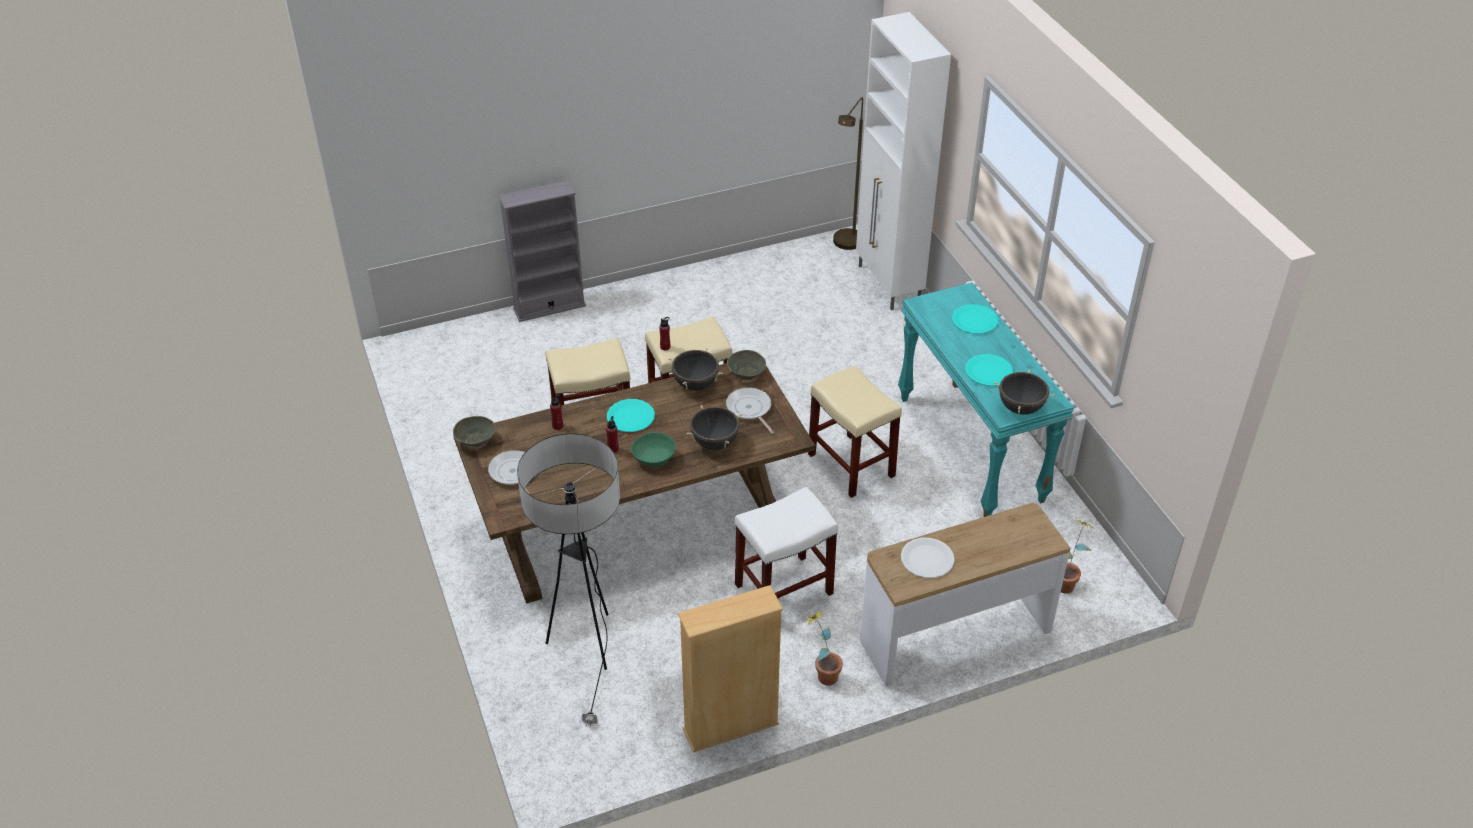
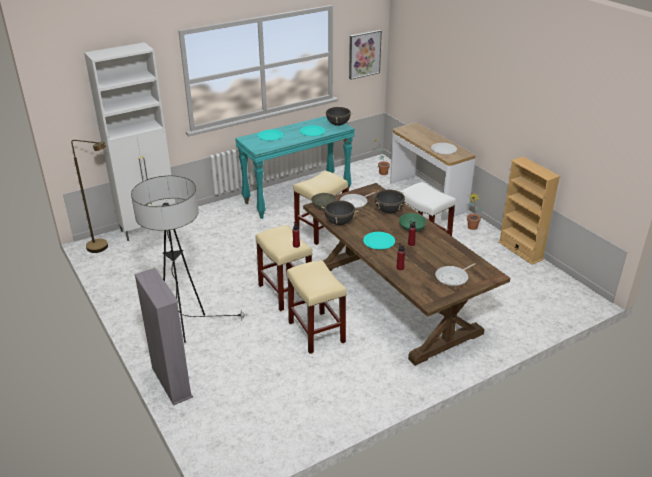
camera: 100 degrees left, 10 degrees down
(476, 440) = (430, 300): grey bowl -> none
(587, 649) = (503, 303): floor lamp -> floor lamp (187, 328)
(1176, 387) = (364, 54): none -> picture

